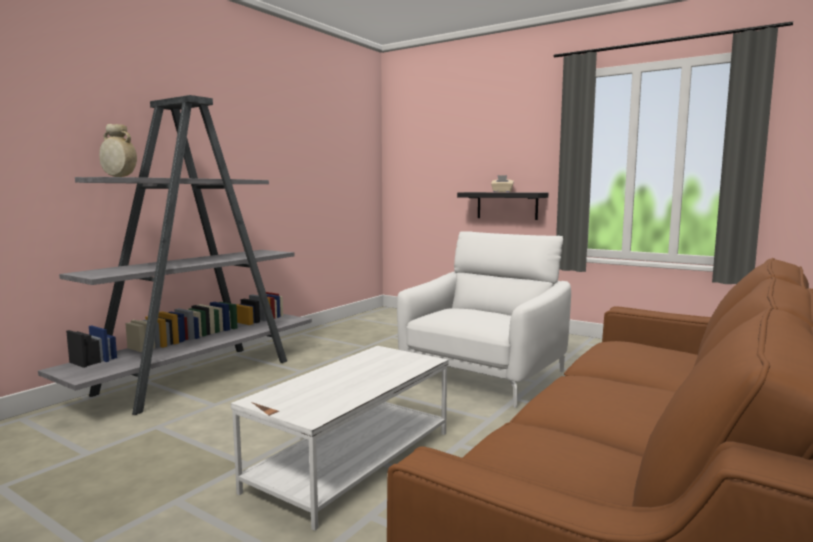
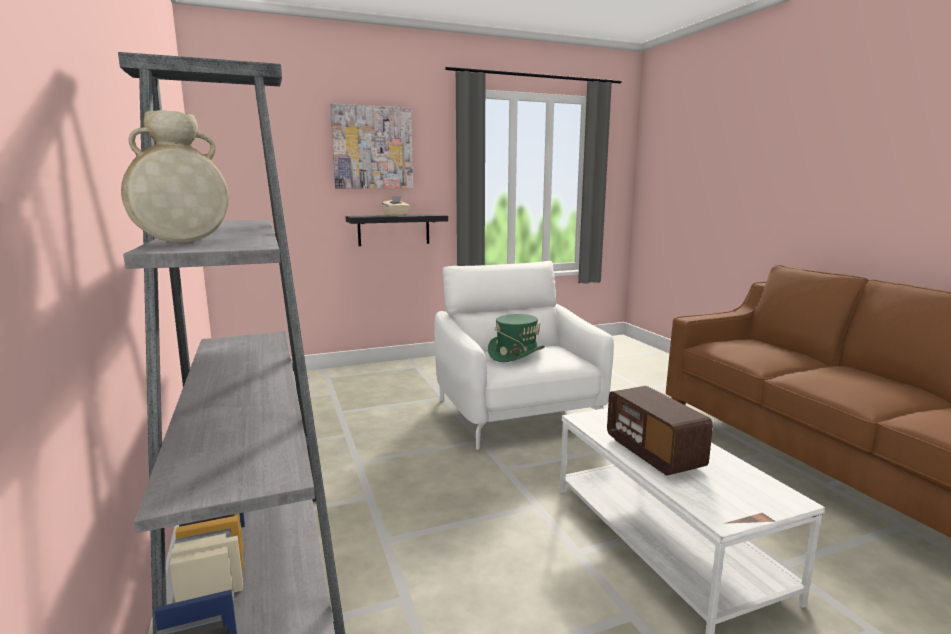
camera: 55 degrees left, 5 degrees up
(344, 374) = (654, 453): none -> radio
(463, 311) = (516, 354): none -> green hat
(494, 135) = (372, 147): none -> picture

